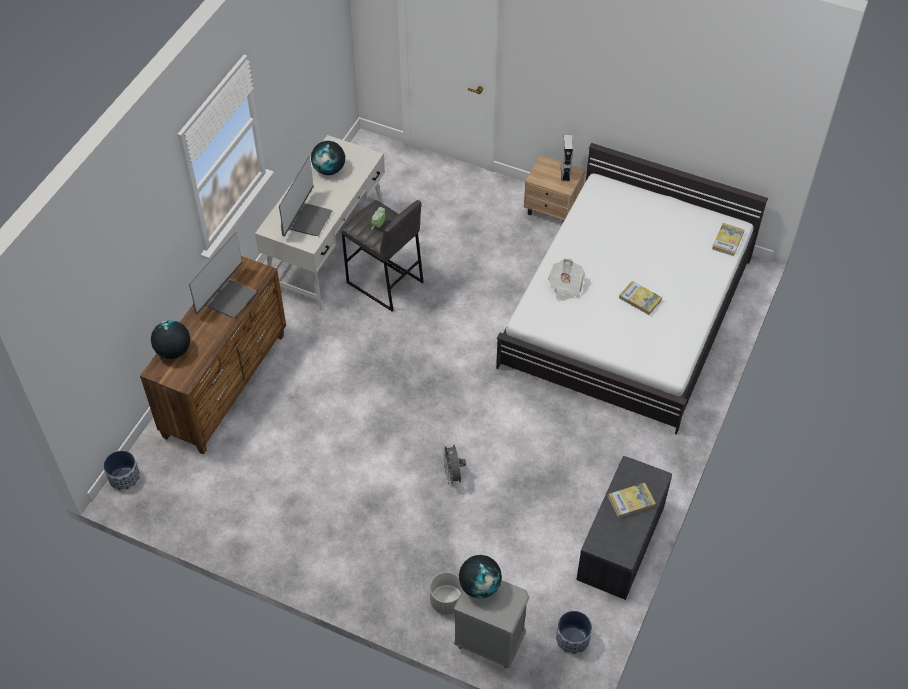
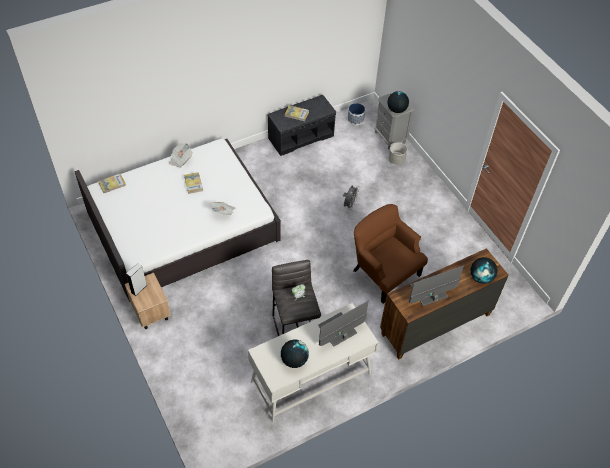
camera: 145 degrees left, 0 degrees up
(124, 478) = (522, 305): planter -> none
(333, 409) = (384, 272): none -> brown armchair
(693, 319) = (180, 159): none -> newspaper

